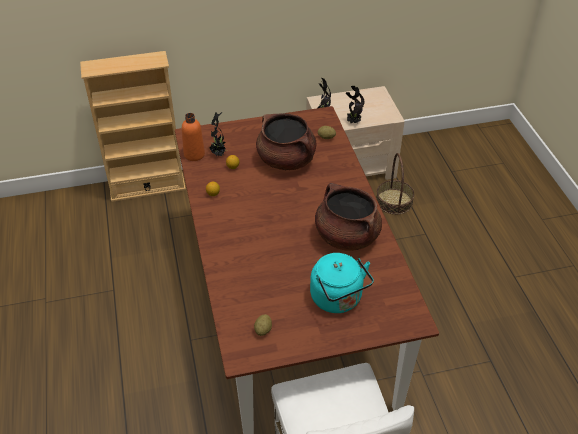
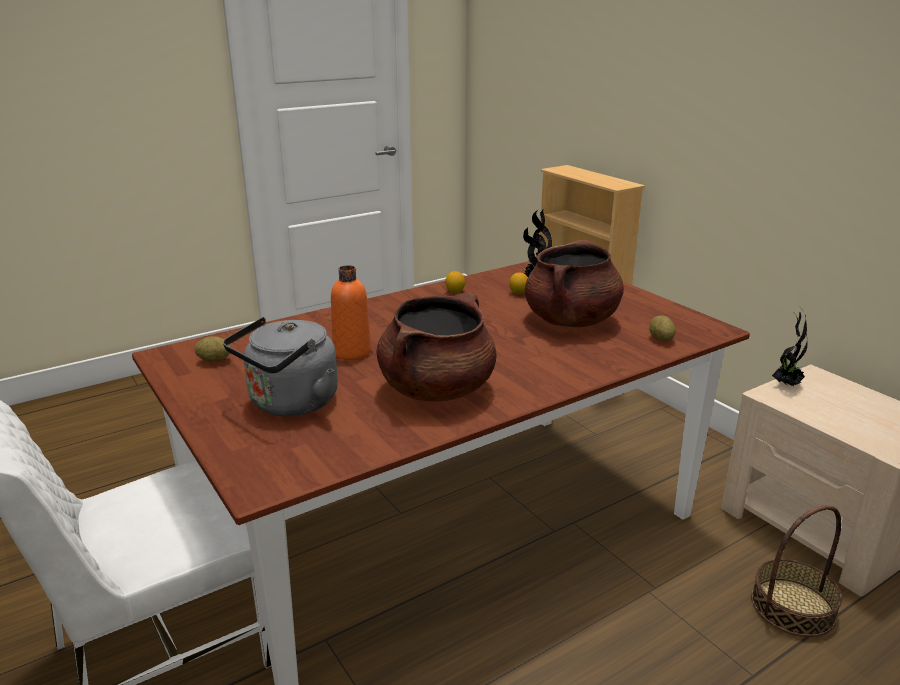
camera: 70 degrees right, 20 degrees down
(194, 154) = (519, 270): orange bottle -> orange bottle (352, 352)
(338, 299) = (290, 404): turquoise kettle -> grey kettle
(352, 122) = (810, 414): potted plant -> none

